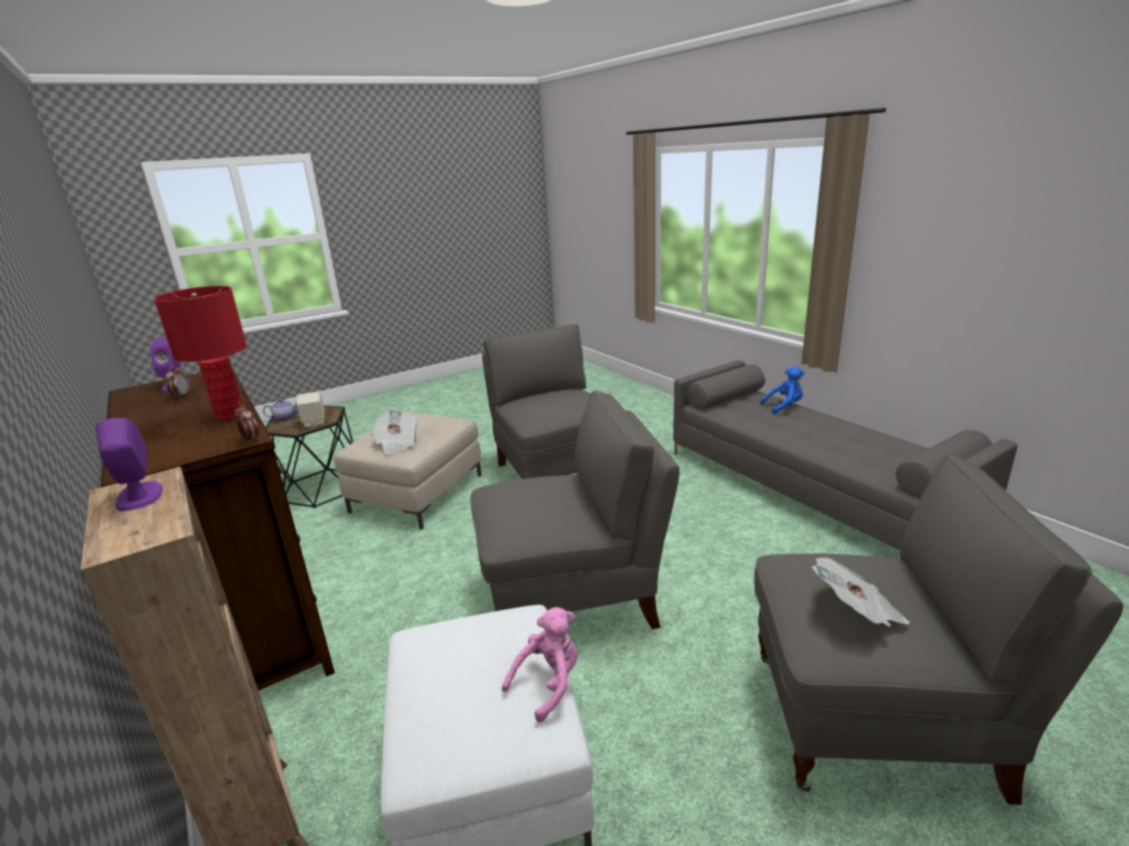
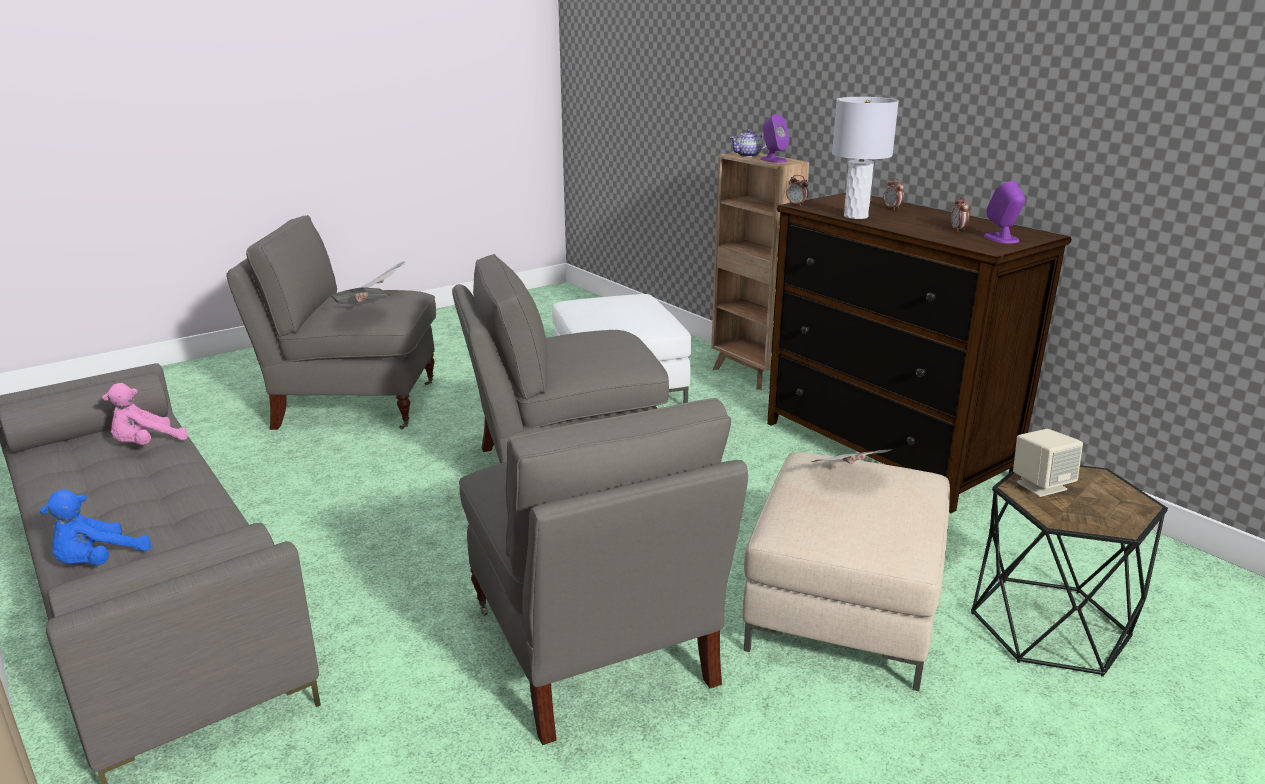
camera: 175 degrees right, 0 degrees up
(155, 433) = (892, 208): none -> alarm clock
(229, 415) = (856, 216): red table lamp -> grey table lamp
(285, 418) = (1124, 499): teapot -> teapot (748, 155)
(549, 683) = (574, 310): pink plush toy -> pink plush toy (146, 445)
(784, 407) = (98, 562): blue plush toy -> blue plush toy turned 45 degrees counterclockwise
(826, 553) = (362, 312): none -> newspaper

